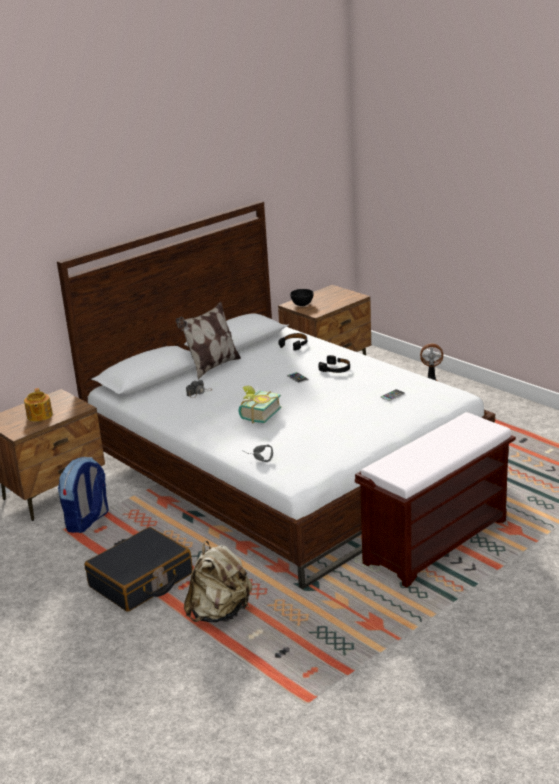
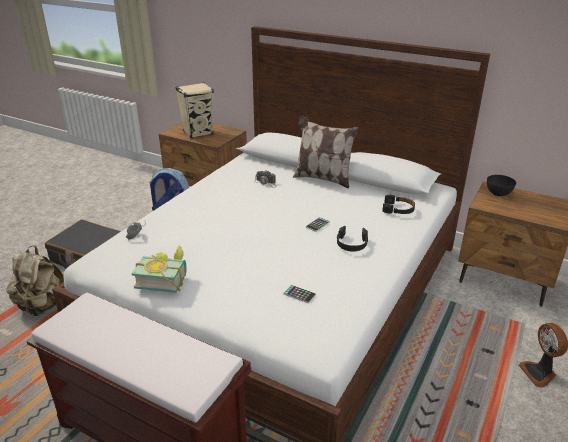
camera: 70 degrees right, 5 degrees up
(39, 416) = (198, 133): teapot -> beige speaker
(256, 414) = (225, 216): book -> book (163, 279)

